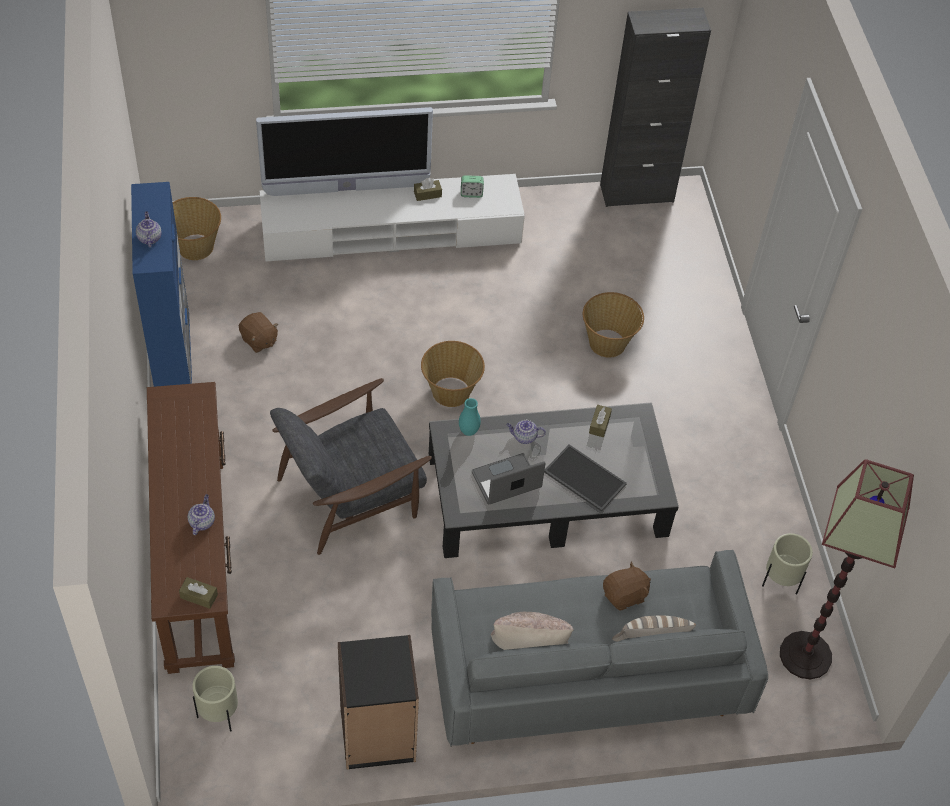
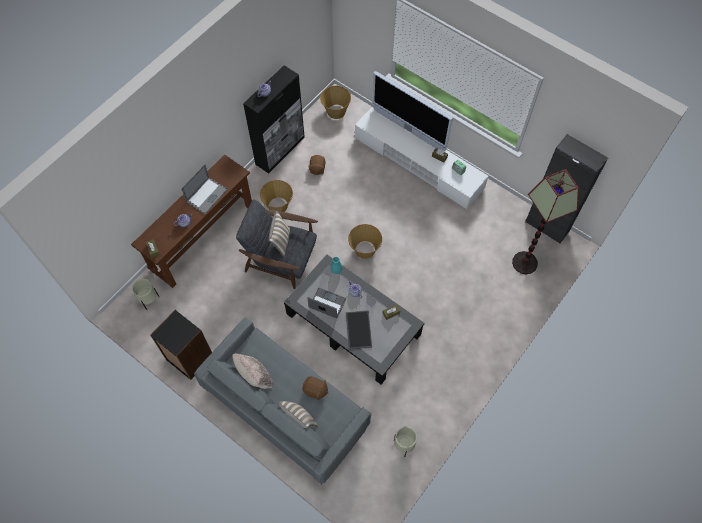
camera: 50 degrees right, 10 degrees up
(173, 356) = (280, 150): blue cabinet -> black cabinet
(189, 460) = (206, 195): none -> laptop
(350, 453) = (280, 241): none -> pillow
(608, 343) = (453, 282): basket -> basket (278, 206)
(805, 655) = (377, 484): floor lamp -> floor lamp (524, 262)

